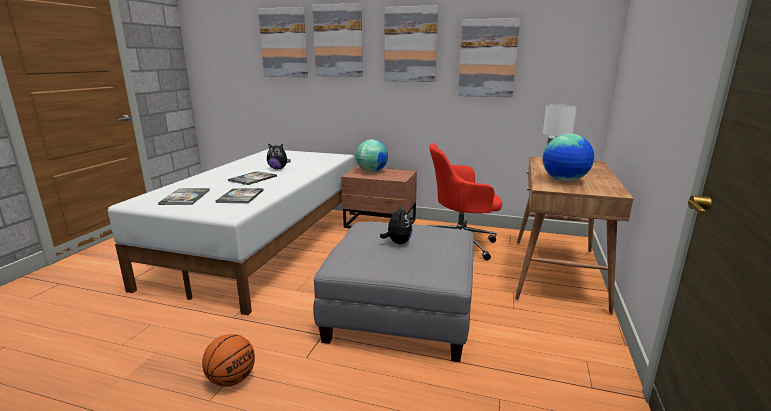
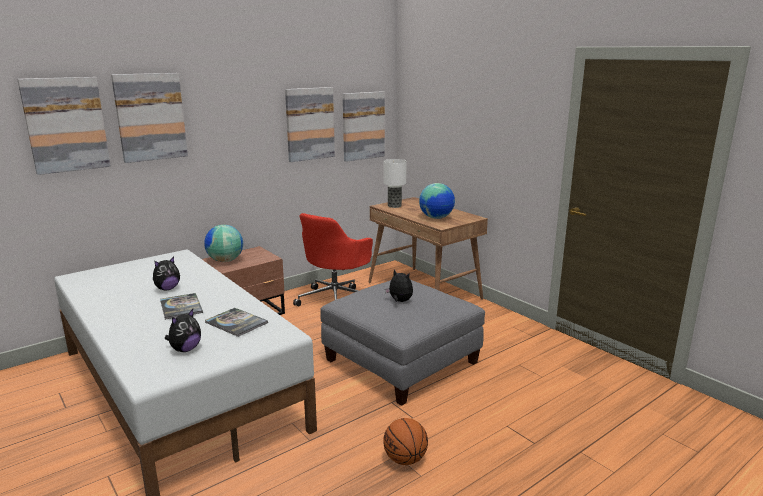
camera: 55 degrees left, 0 degrees up
(185, 197) = (185, 349): book -> plush toy
(410, 45) = (237, 116): picture -> picture (363, 126)

